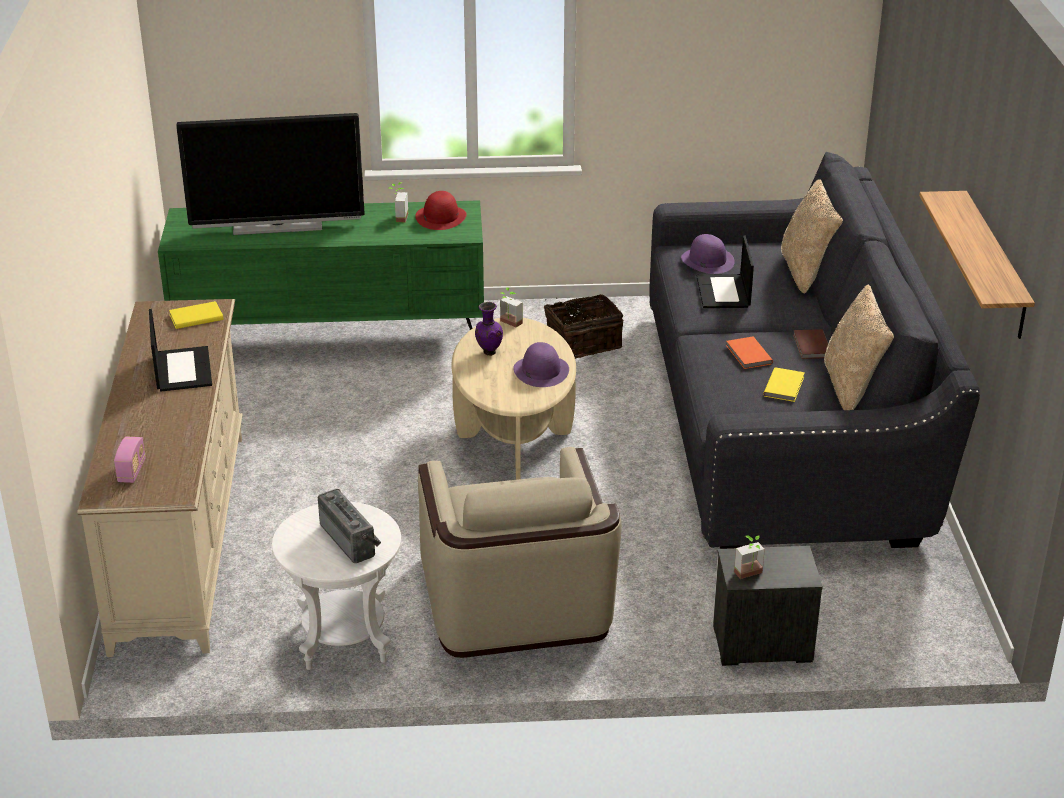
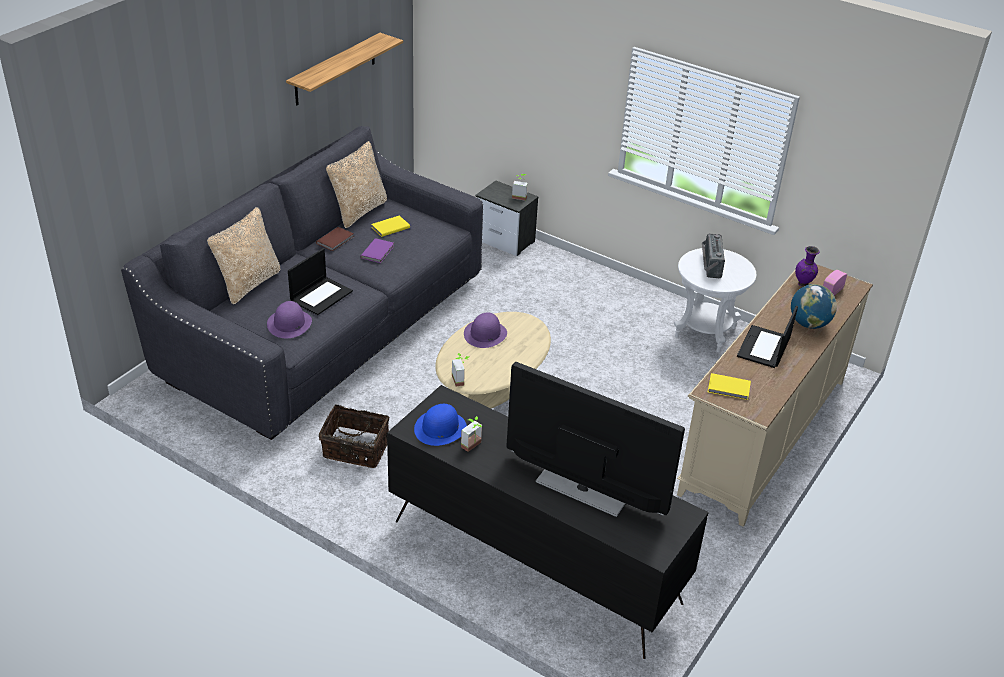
camera: 145 degrees left, 5 degrees up
(142, 417) = (809, 324): none -> globe
(333, 340) = (533, 562): green tv stand -> black tv stand
(441, 217) = (440, 428): red hat -> blue hat
(488, 352) = (501, 364): purple vase -> purple vase (803, 284)
(516, 606) = (601, 306): beige armchair -> none
(748, 355) = (378, 252): orange book -> purple book

